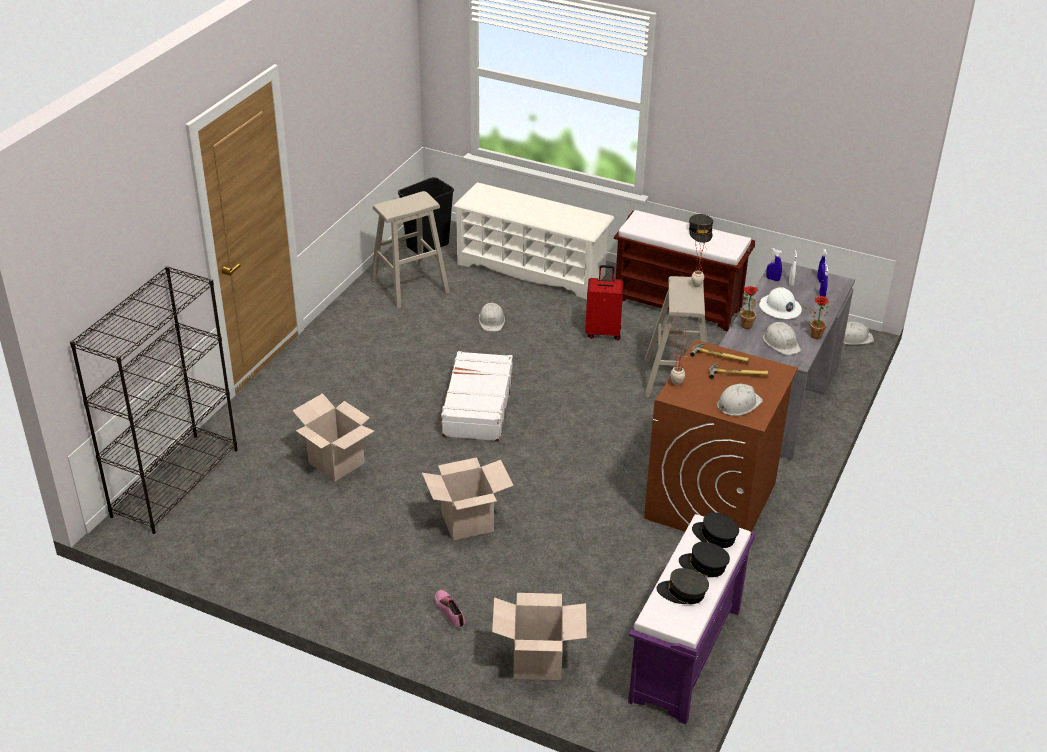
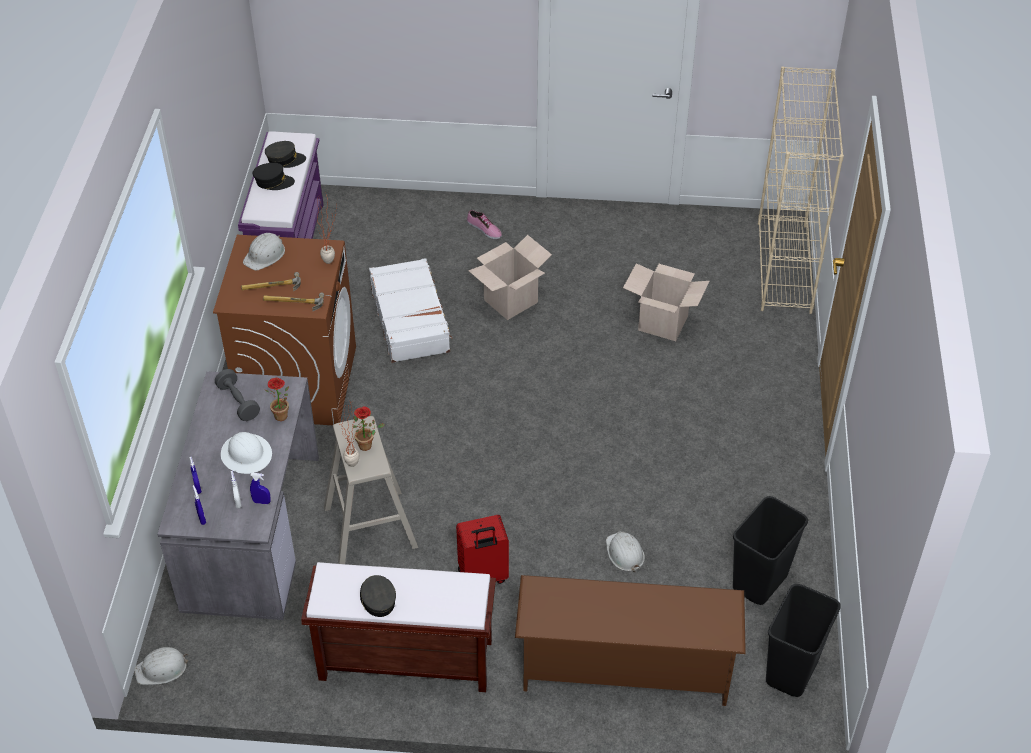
camera: 160 degrees right, 10 degrees up
(175, 482) = (784, 267): black bookcase -> beige bookcase
(410, 286) = (760, 582): beige stool -> black trash can
(477, 406) = (571, 424): white suitcase -> white suitcase (410, 319)
(532, 269) = (625, 668): white shoe rack -> brown shoe rack
(537, 662) = (399, 213): cardboard box -> none
(715, 536) = (270, 206): black cap -> none
(781, 343) = (238, 402): white hard hat -> grey dumbbell
(813, 335) = (203, 423): potted plant -> potted plant (368, 445)

